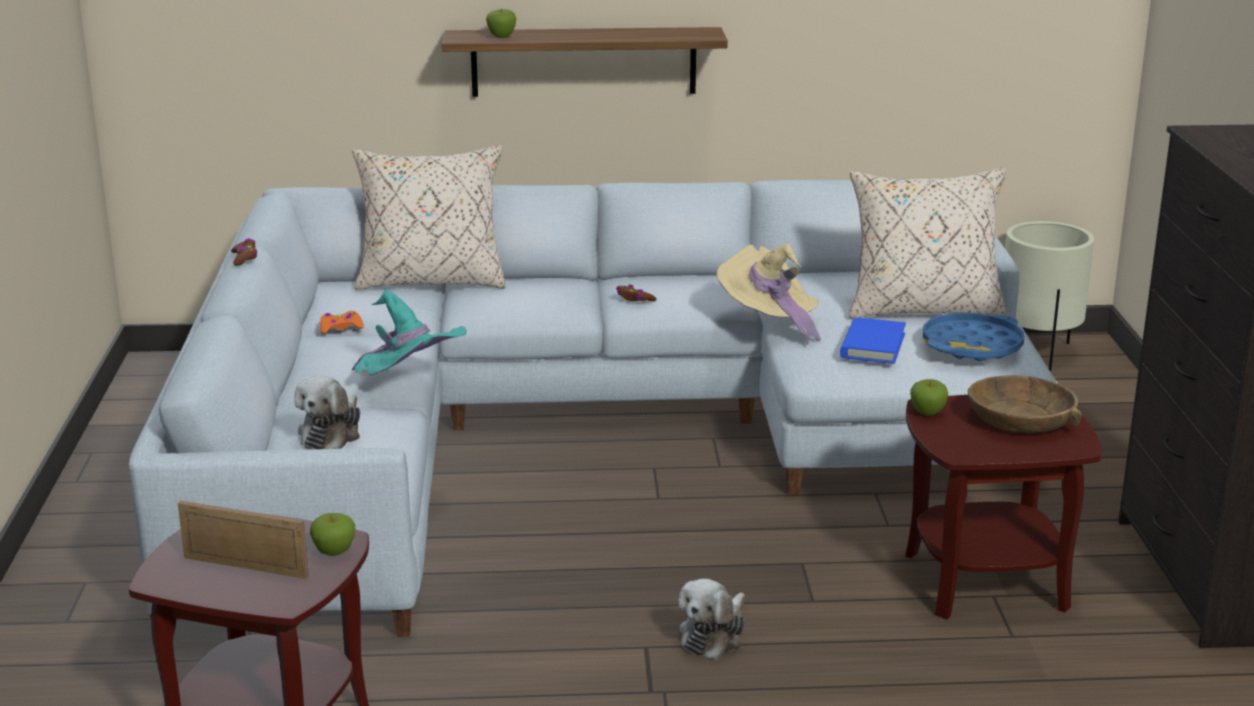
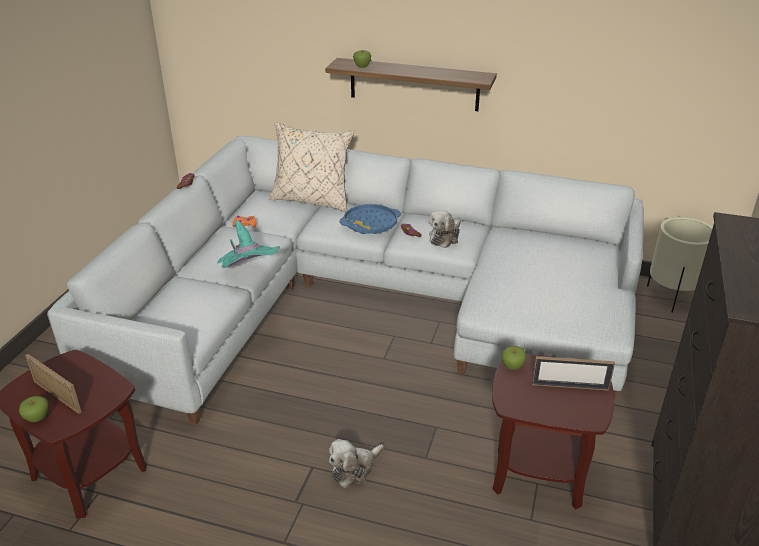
camera: 20 degrees right, 10 degrees up
(332, 433) = (187, 299): plush toy -> plush toy (445, 237)
(334, 552) = (107, 397): apple -> apple (37, 418)
(769, 322) = (476, 265): beige hat -> none
(872, 345) = (525, 296): blue book -> none
(922, 309) = (574, 273): beige pillow -> none
(972, 346) = (588, 309): blue tray -> blue tray (370, 224)
(1021, 419) = (570, 386): brown bowl -> picture frame

